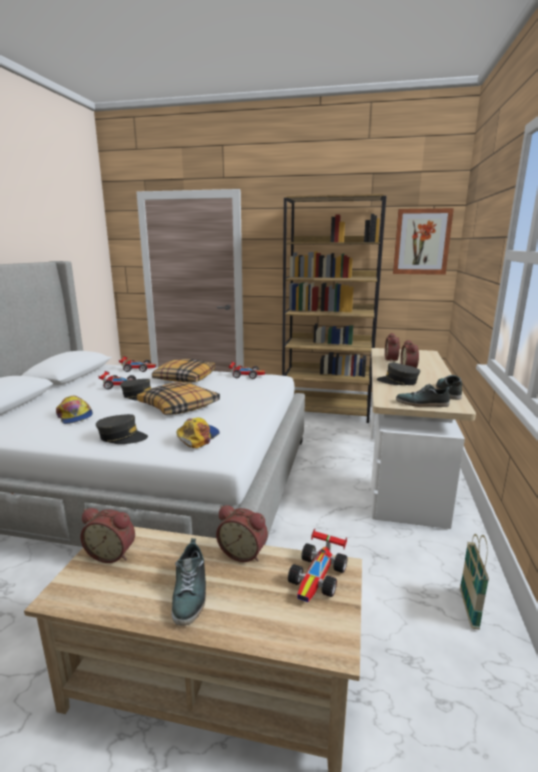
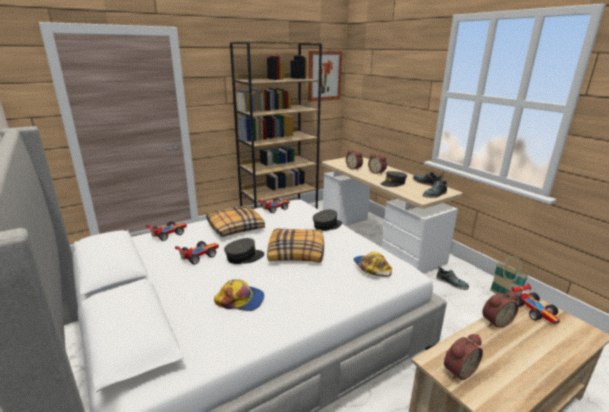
camera: 45 degrees left, 5 degrees up
(122, 437) = (325, 295): grey cap -> grey cap (327, 225)
(190, 593) = (524, 356): shoe -> shoe (452, 283)

